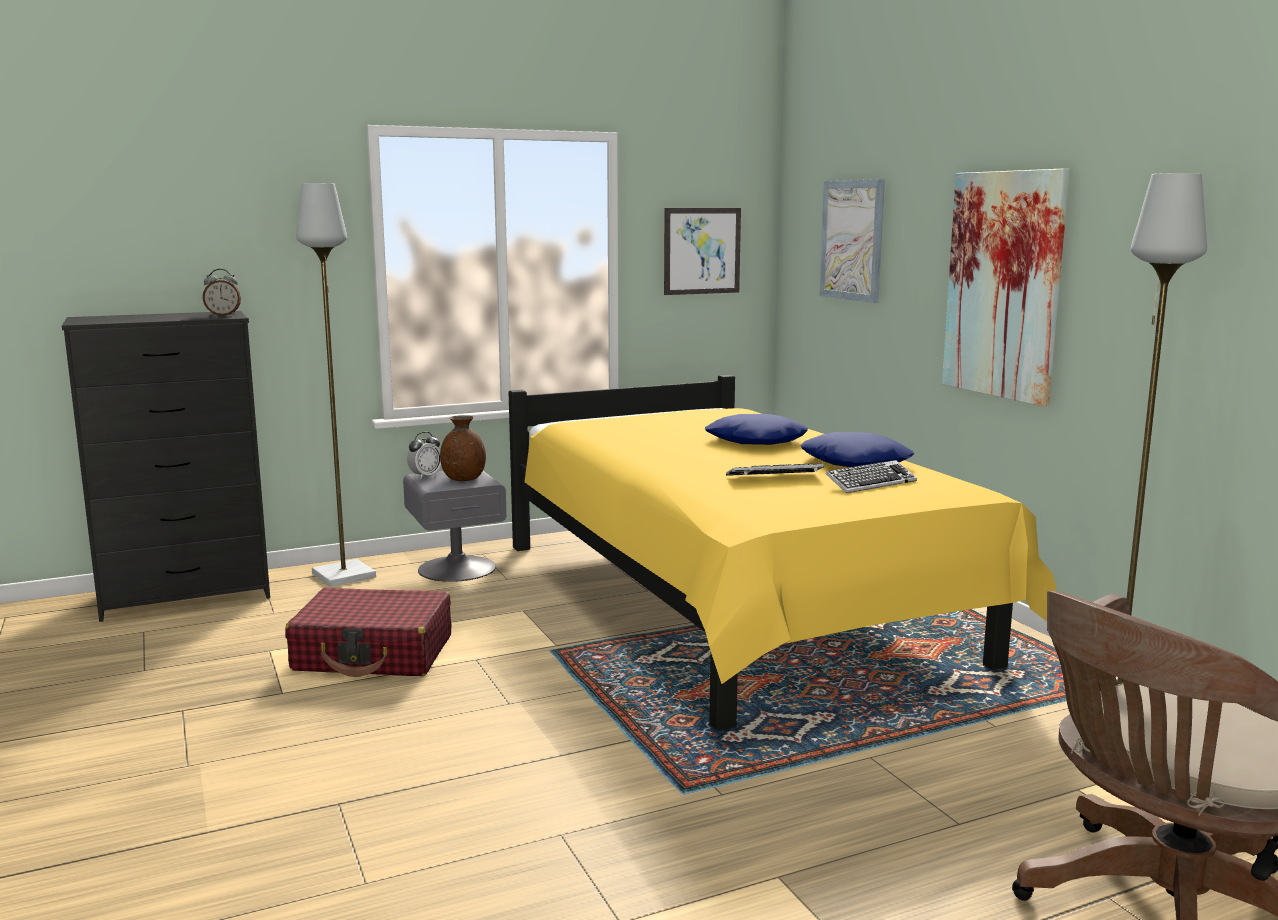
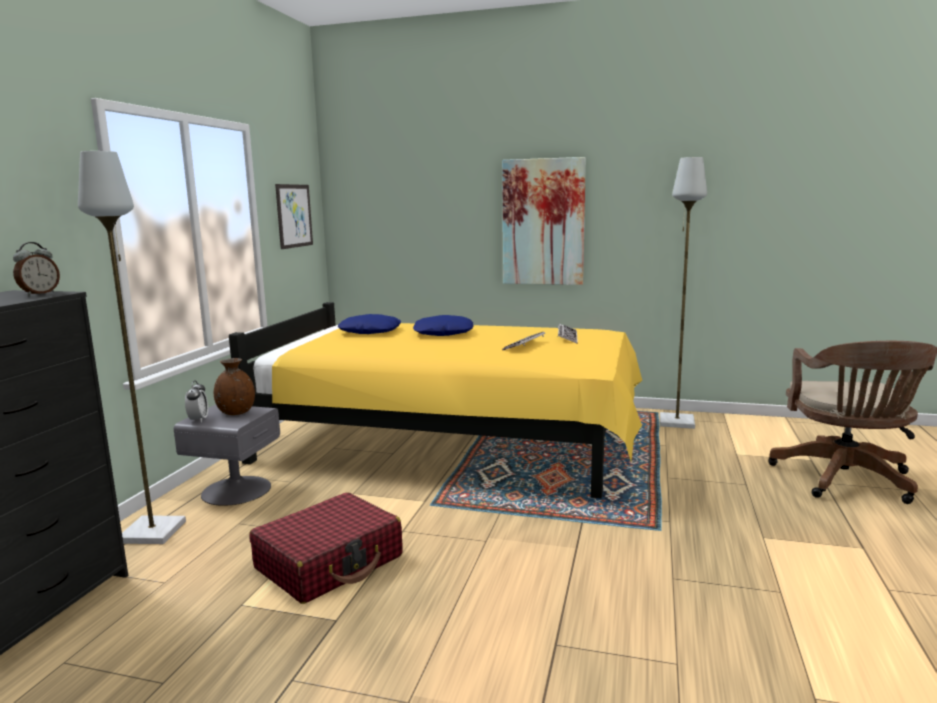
camera: 50 degrees left, 0 degrees up
(852, 240) = (406, 203): picture -> none
(856, 462) = (523, 331): blue pillow -> blue pillow (370, 331)

